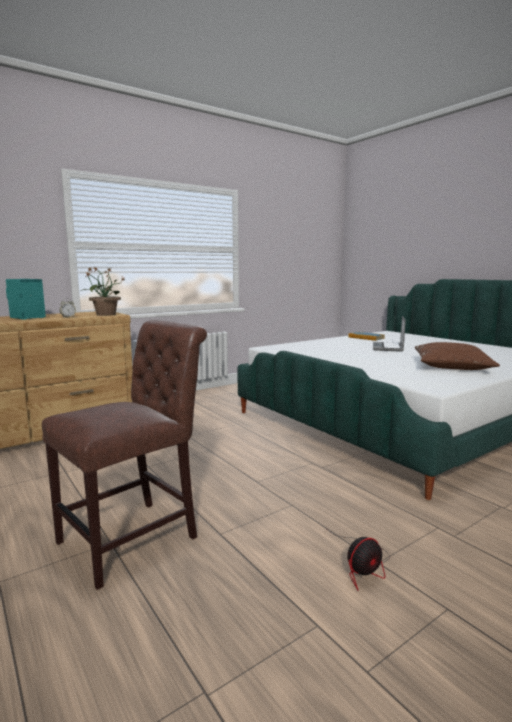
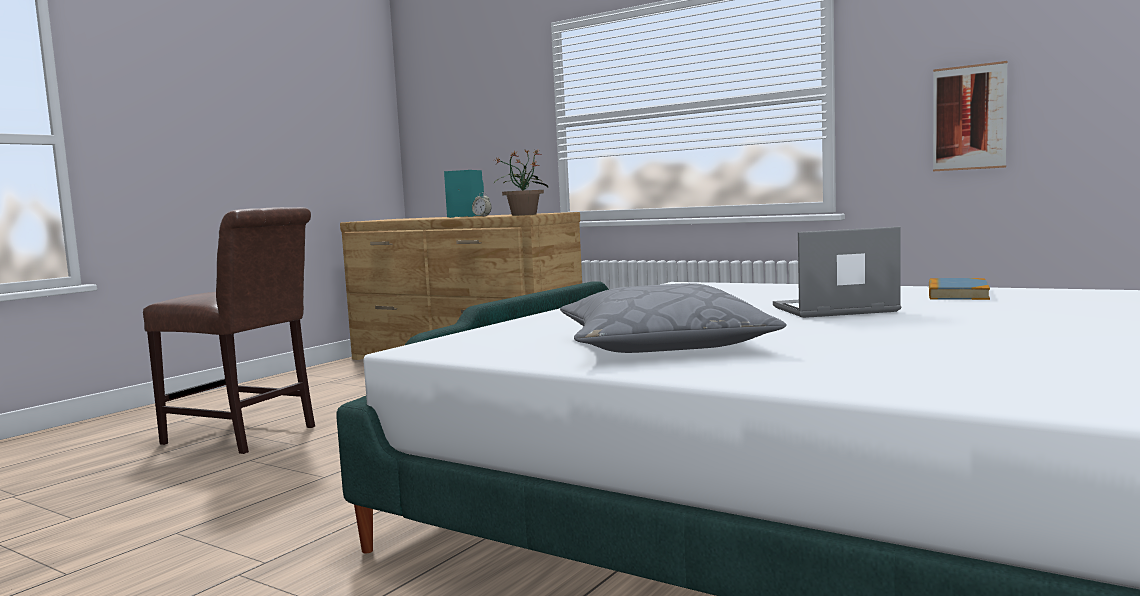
camera: 70 degrees right, 5 degrees down
(283, 268) = (969, 117): none -> picture
(363, 566) = (169, 526): fan -> none
(452, 366) = (663, 345): brown pillow -> grey pillow

